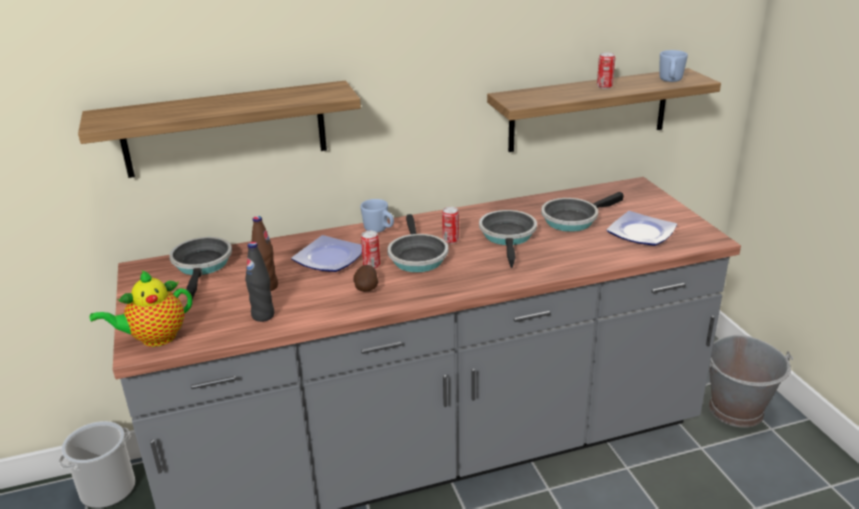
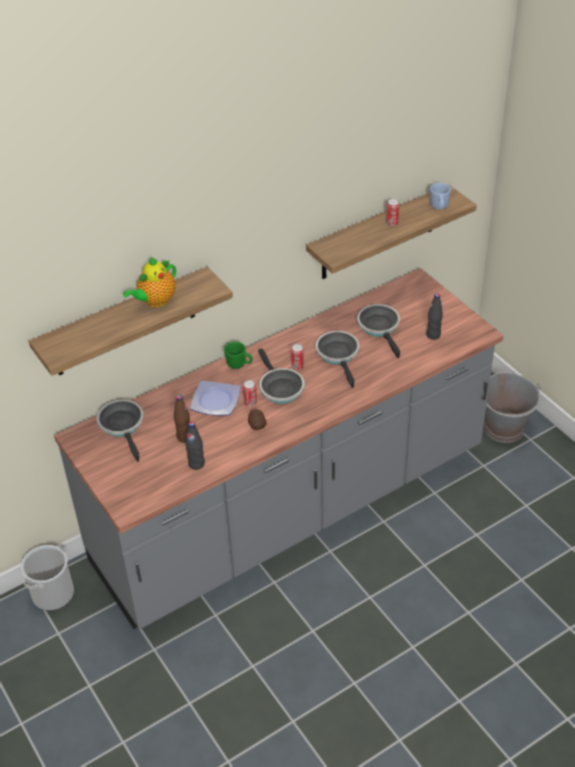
camera: 15 degrees left, 15 degrees up
(154, 338) = (131, 498): teapot -> teapot (155, 301)
(379, 230) = (239, 365): blue mug -> green mug
(573, 219) = (380, 328): frying pan -> frying pan turned 120 degrees clockwise
(641, 233) = (433, 335): plate -> black bottle

